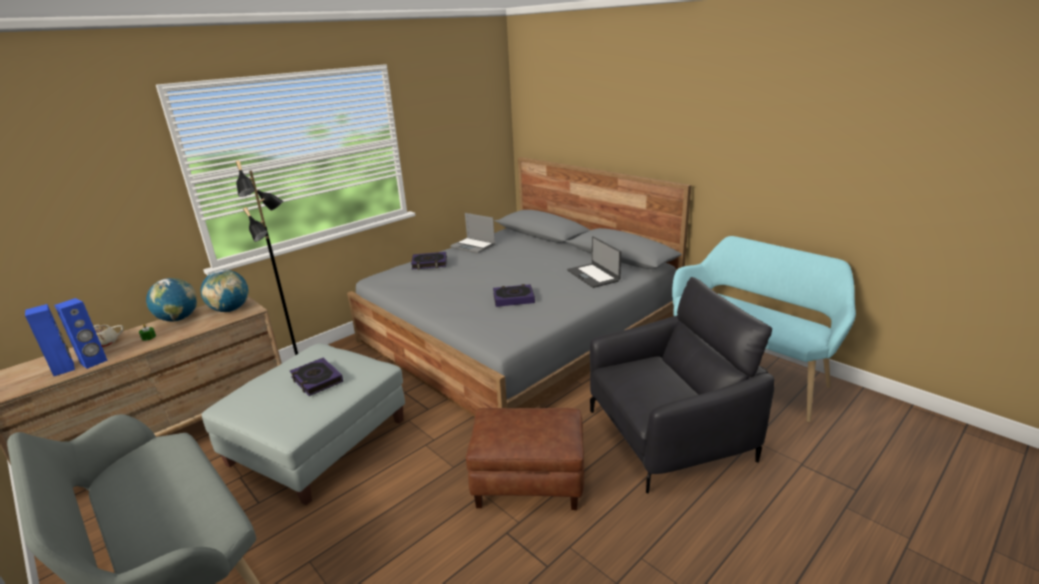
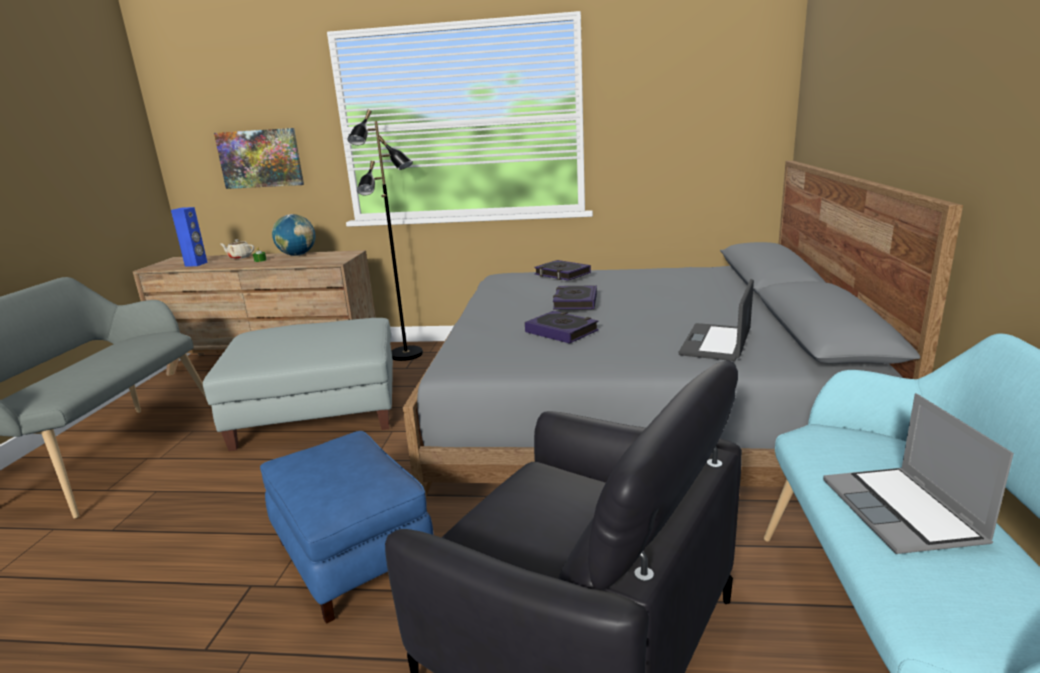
camera: 50 degrees right, 5 degrees down
(81, 228) = (260, 158): none -> picture
(94, 362) = (211, 265): blue speaker -> none
(230, 310) = (329, 258): globe -> none
(316, 380) = (312, 340): book -> book (575, 302)
(473, 246) = (649, 272): laptop -> laptop (903, 513)
(528, 482) = (352, 556): brown ottoman -> blue ottoman

